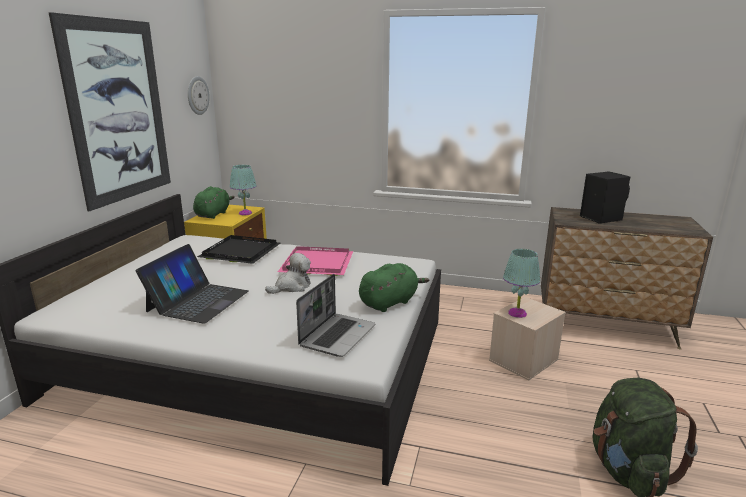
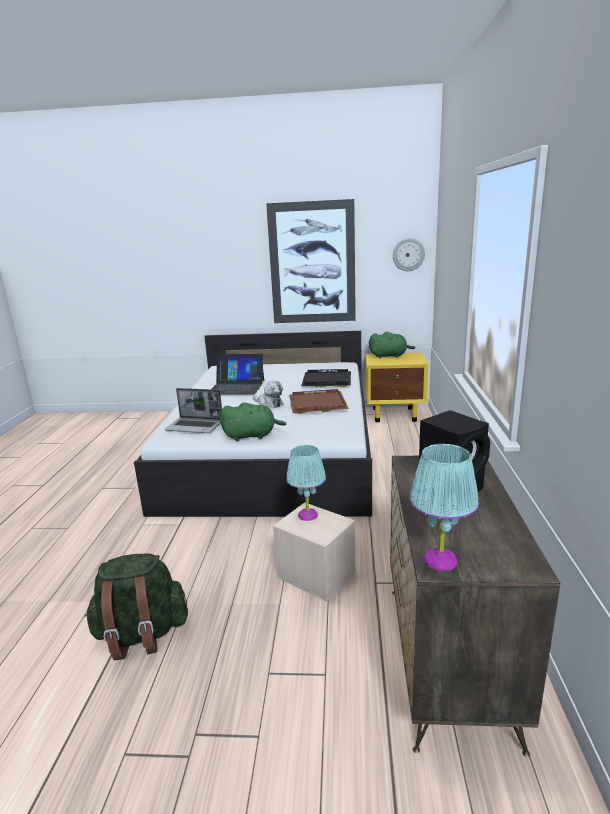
camera: 80 degrees right, 0 degrees up
(245, 213) = (403, 362): turquoise table lamp -> turquoise table lamp (439, 559)
(316, 263) = (318, 403): pink tray -> brown tray
(390, 302) = (252, 435): green plush toy -> green plush toy turned 45 degrees counterclockwise

